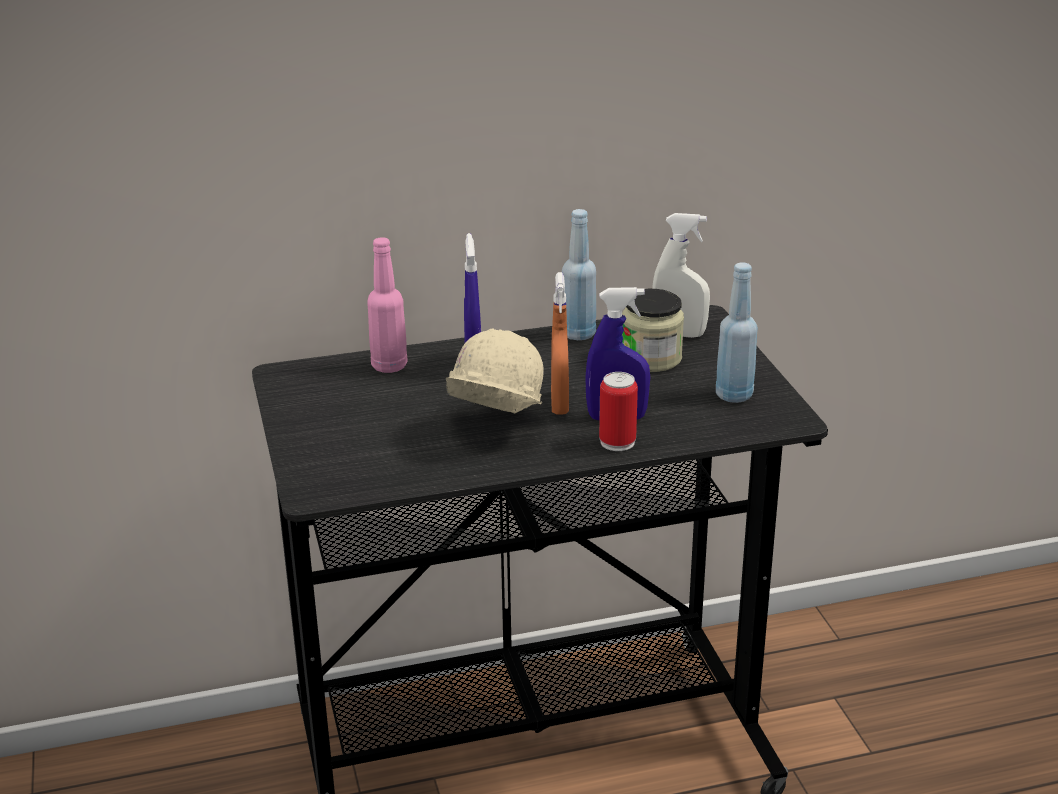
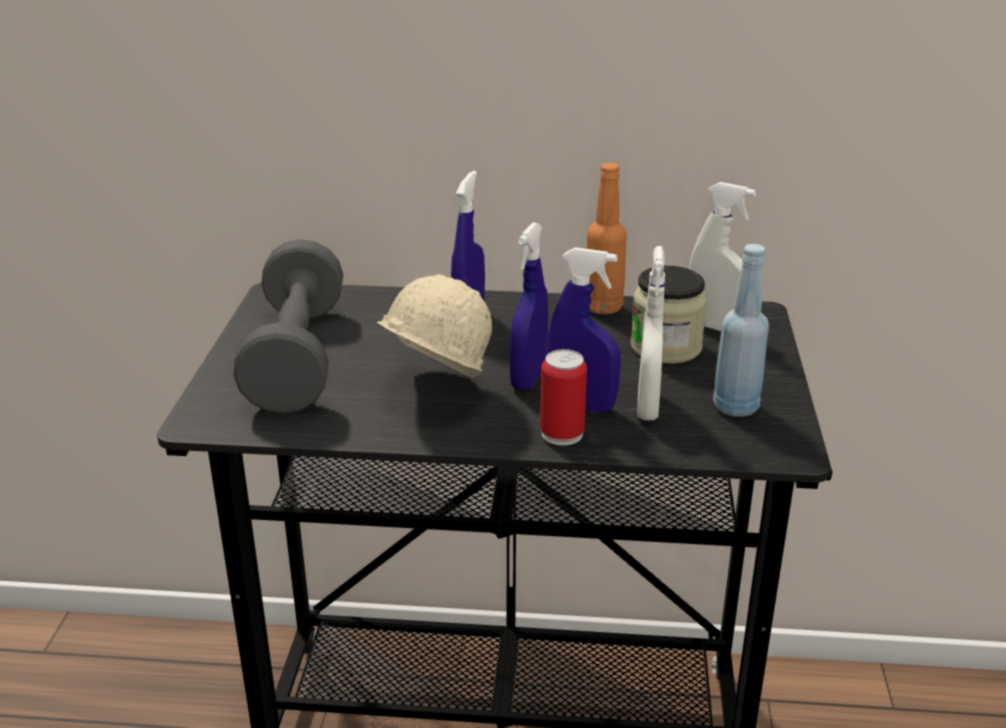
camera: 20 degrees right, 0 degrees up
(351, 425) = (296, 358): none -> grey dumbbell
(389, 366) = (383, 305): pink bottle -> none
(559, 404) = (528, 378): orange spray bottle -> blue spray bottle
(578, 334) = (602, 307): blue bottle -> orange bottle
(668, 408) = (647, 407): none -> white spray bottle

